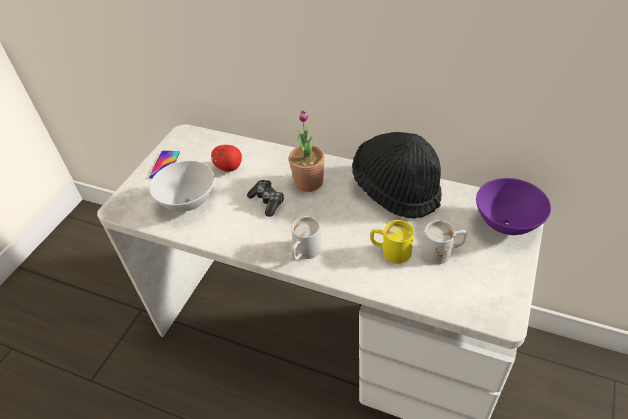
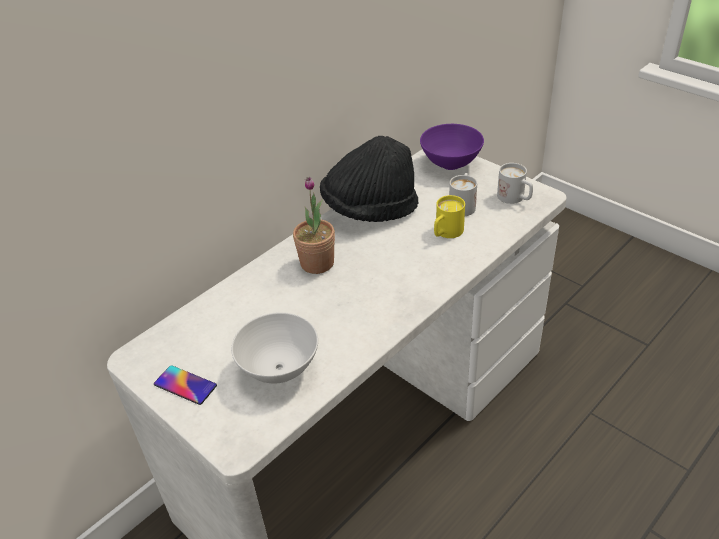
camera: 70 degrees left, 5 degrees down
(229, 167) = (242, 322): apple -> none
(267, 201) = (325, 300): game controller -> none
(304, 253) = (417, 287): white mug -> white mug (515, 198)

